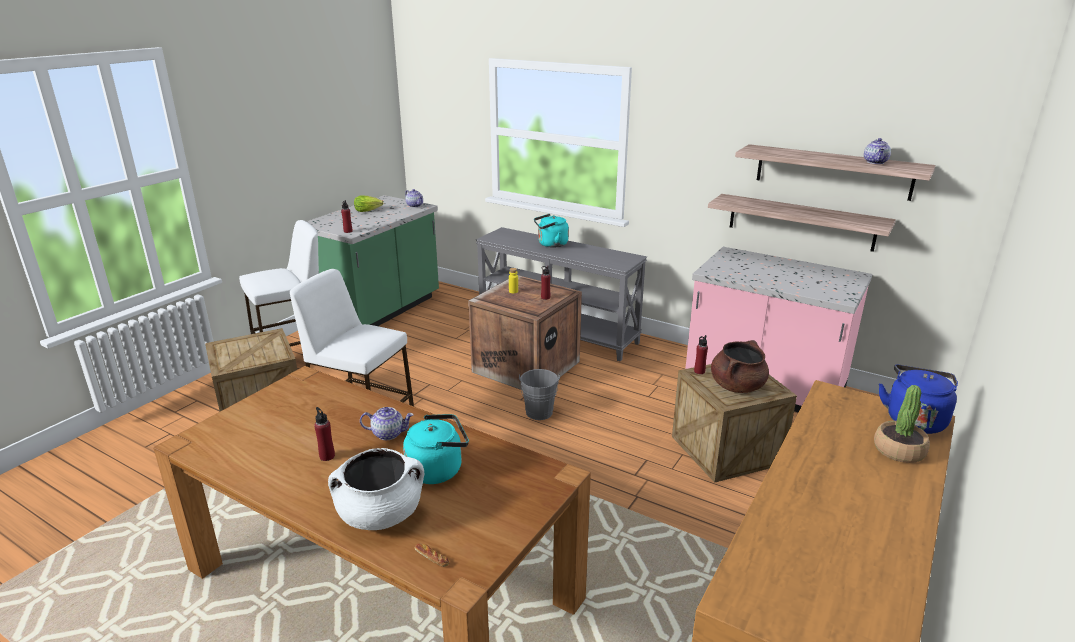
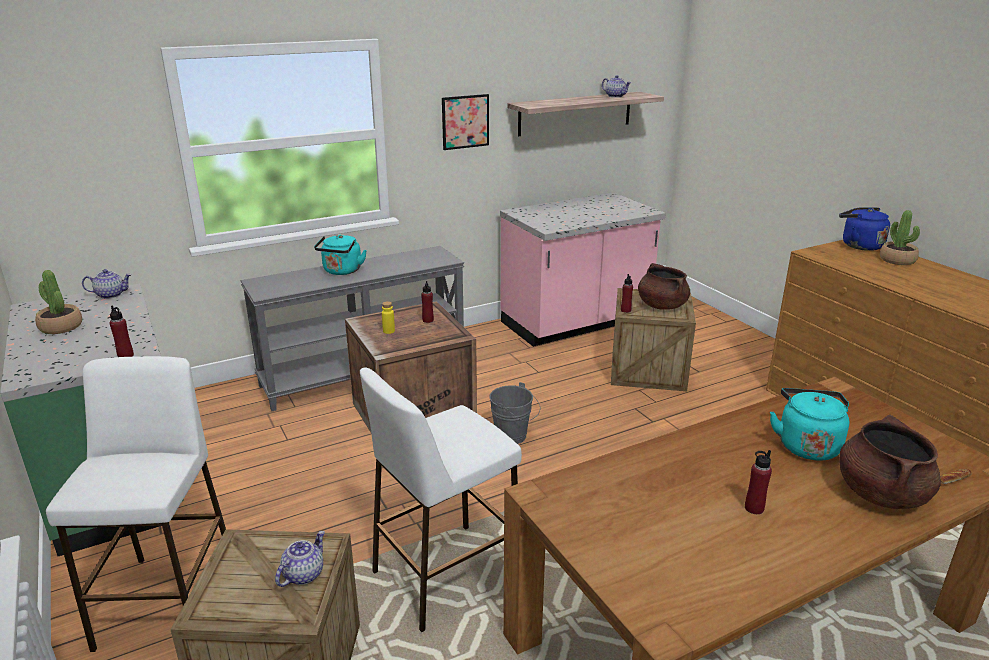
camera: 60 degrees left, 0 degrees up
(368, 210) = (61, 327): lettuce -> potted plant
(381, 515) = (880, 493): white cooking pot -> brown cooking pot
(388, 433) = (722, 459): teapot -> teapot (303, 574)
(701, 153) = (465, 121): none -> picture
(801, 222) = (556, 165): shelf -> none

